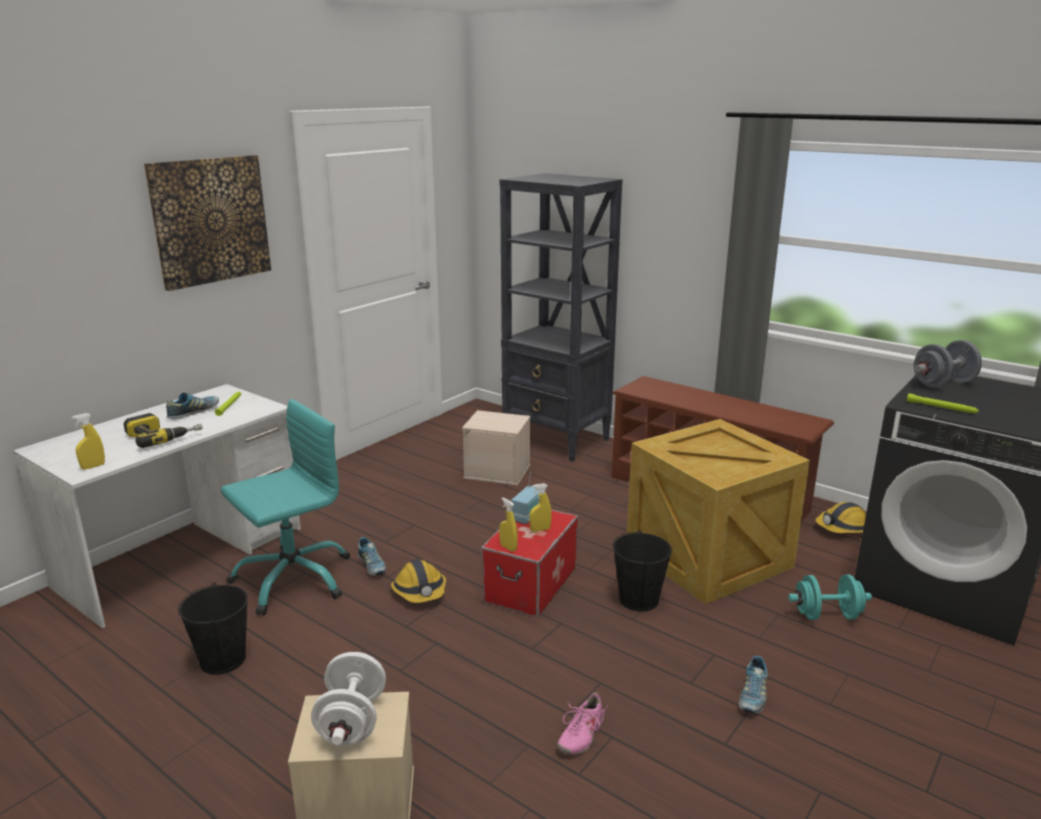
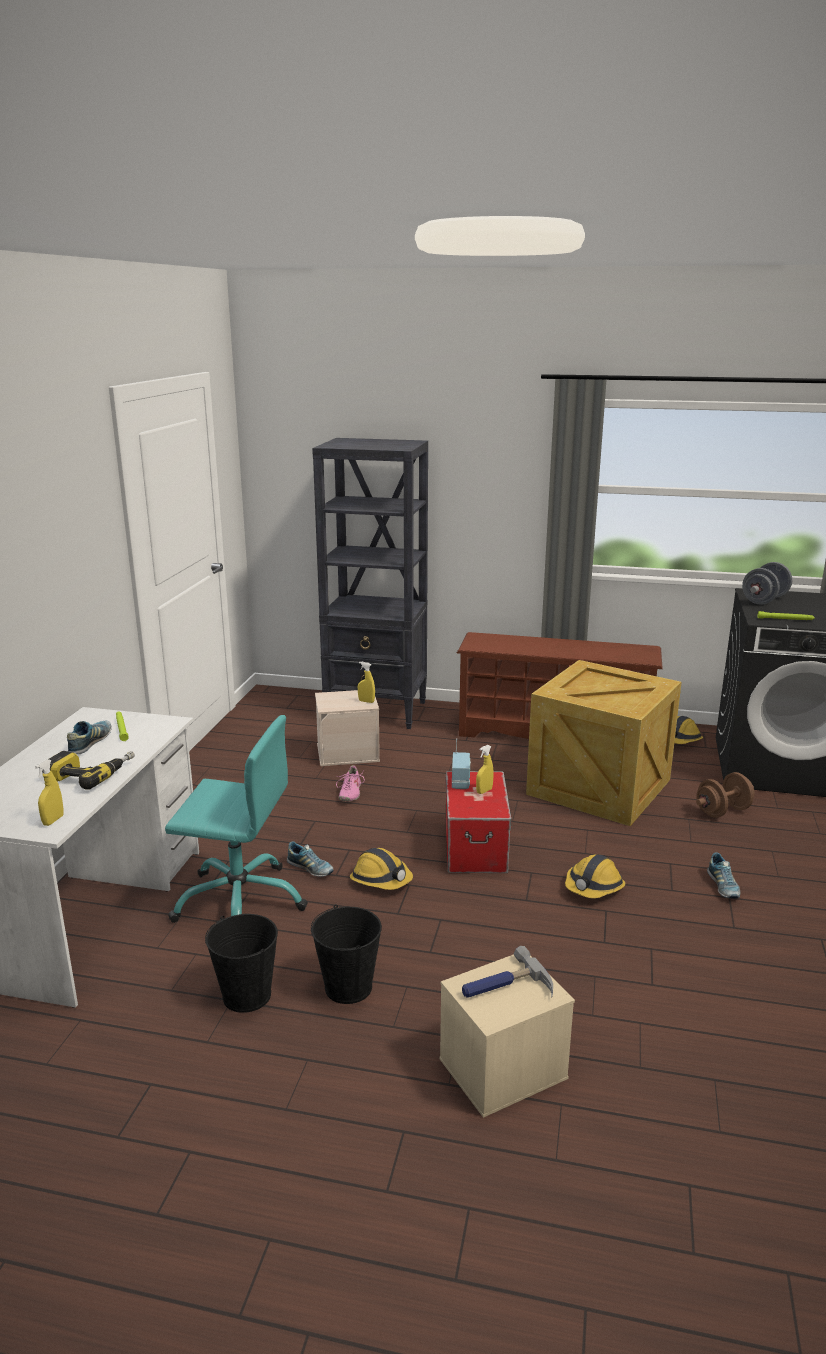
camera: 25 degrees left, 0 degrees up
(210, 220) = (59, 519): picture -> none
(292, 578) = (240, 901): turquoise office chair -> turquoise office chair turned 75 degrees clockwise
(352, 721) = (505, 987): white dumbbell -> hammer
(508, 547) = (473, 813): yellow spray bottle -> yellow spray bottle (366, 701)
(580, 734) = (627, 955): pink shoe -> pink shoe (350, 793)
(609, 656) = (593, 887): none -> hard hat
(639, 599) = (576, 836): black bucket -> black bucket (348, 987)
(826, 615) = (722, 811): turquoise dumbbell -> brown dumbbell

